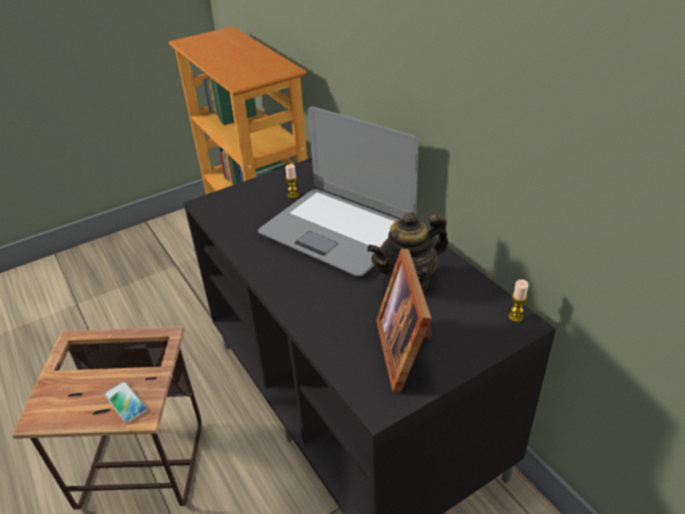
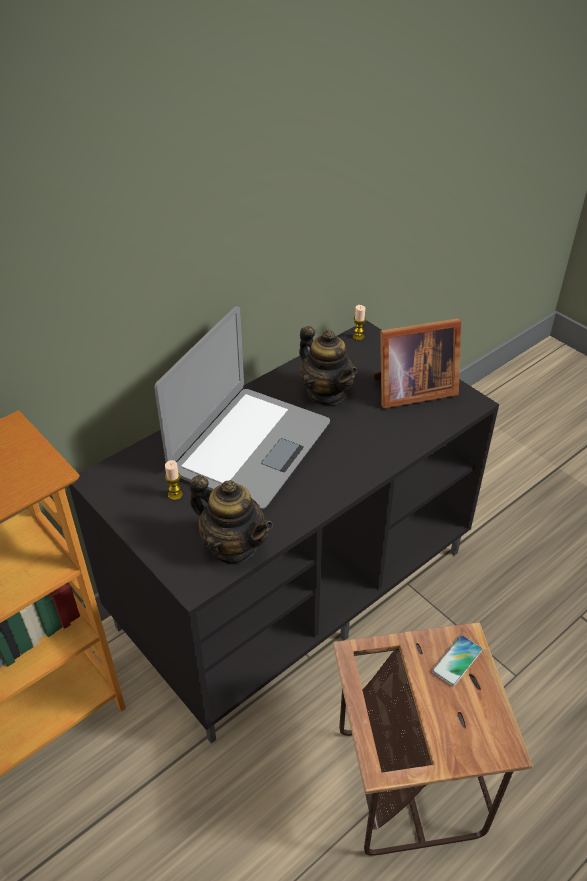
camera: 100 degrees left, 5 degrees up
(230, 220) = (233, 546): none -> teapot

